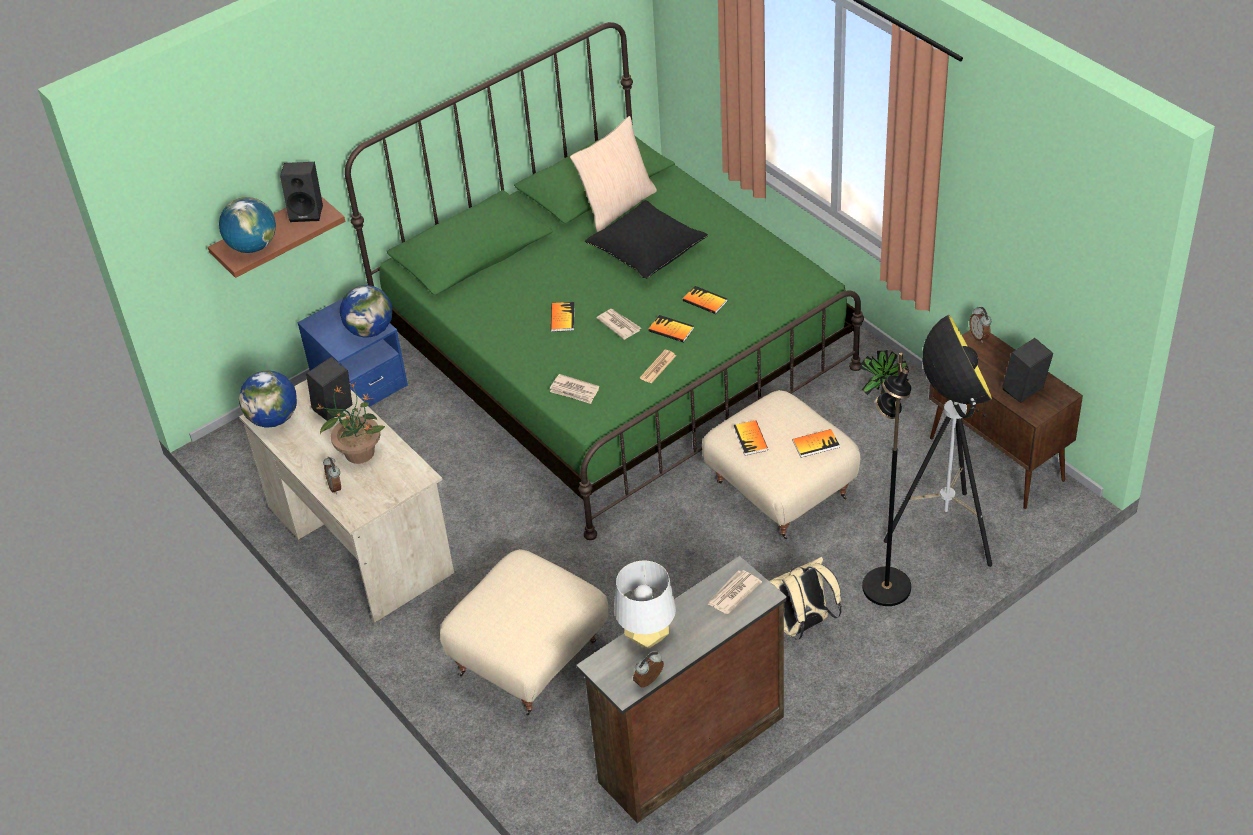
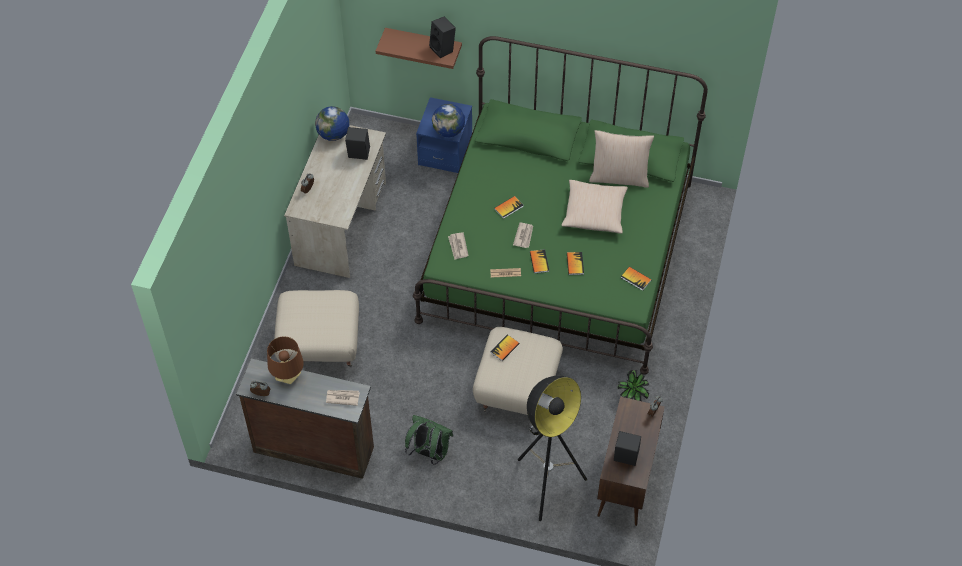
camera: 50 degrees right, 10 degrees up
(253, 246) = (399, 45): globe -> none
(359, 452) = (338, 184): potted plant -> none
(646, 250) = (594, 212): black pillow -> beige pillow
(647, 637) = (288, 377): grey table lamp -> brown table lamp
(801, 625) = (429, 452): beige backpack -> green backpack
(816, 444) = (524, 381): book -> book (636, 279)
(885, 587) = (485, 477): black floor lamp -> none

